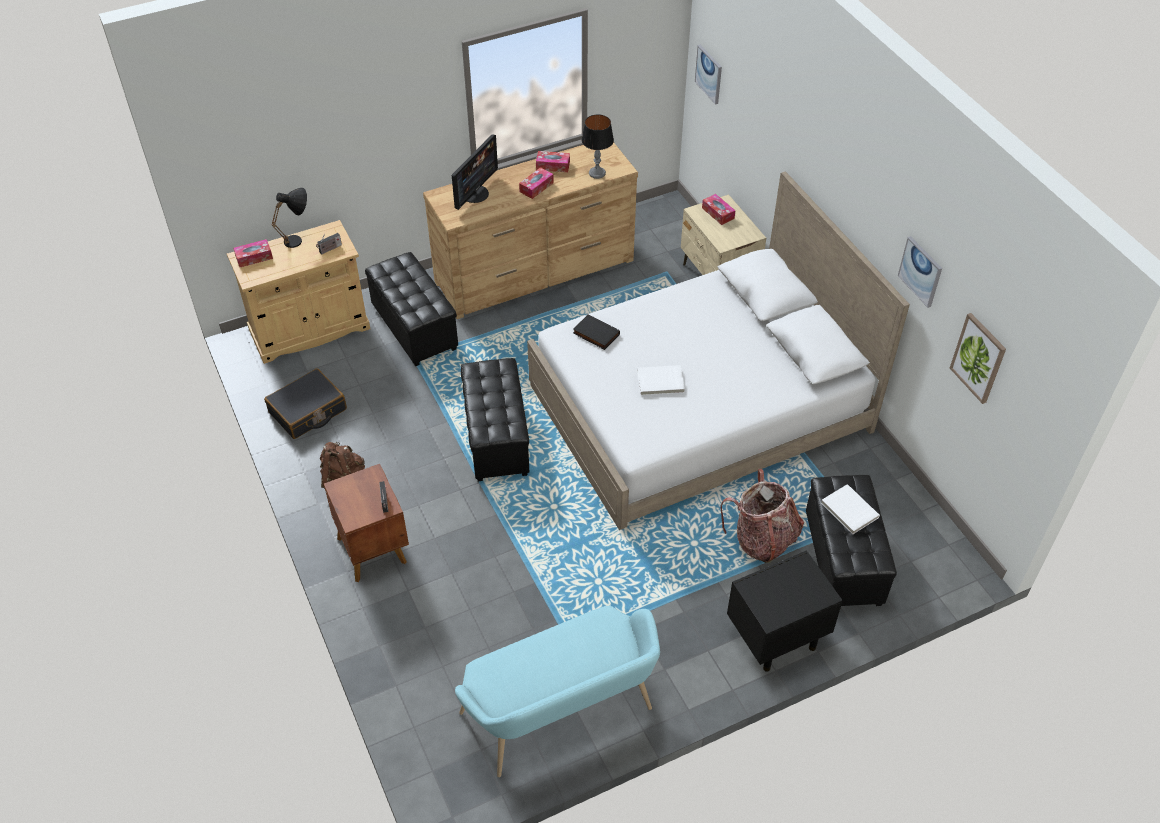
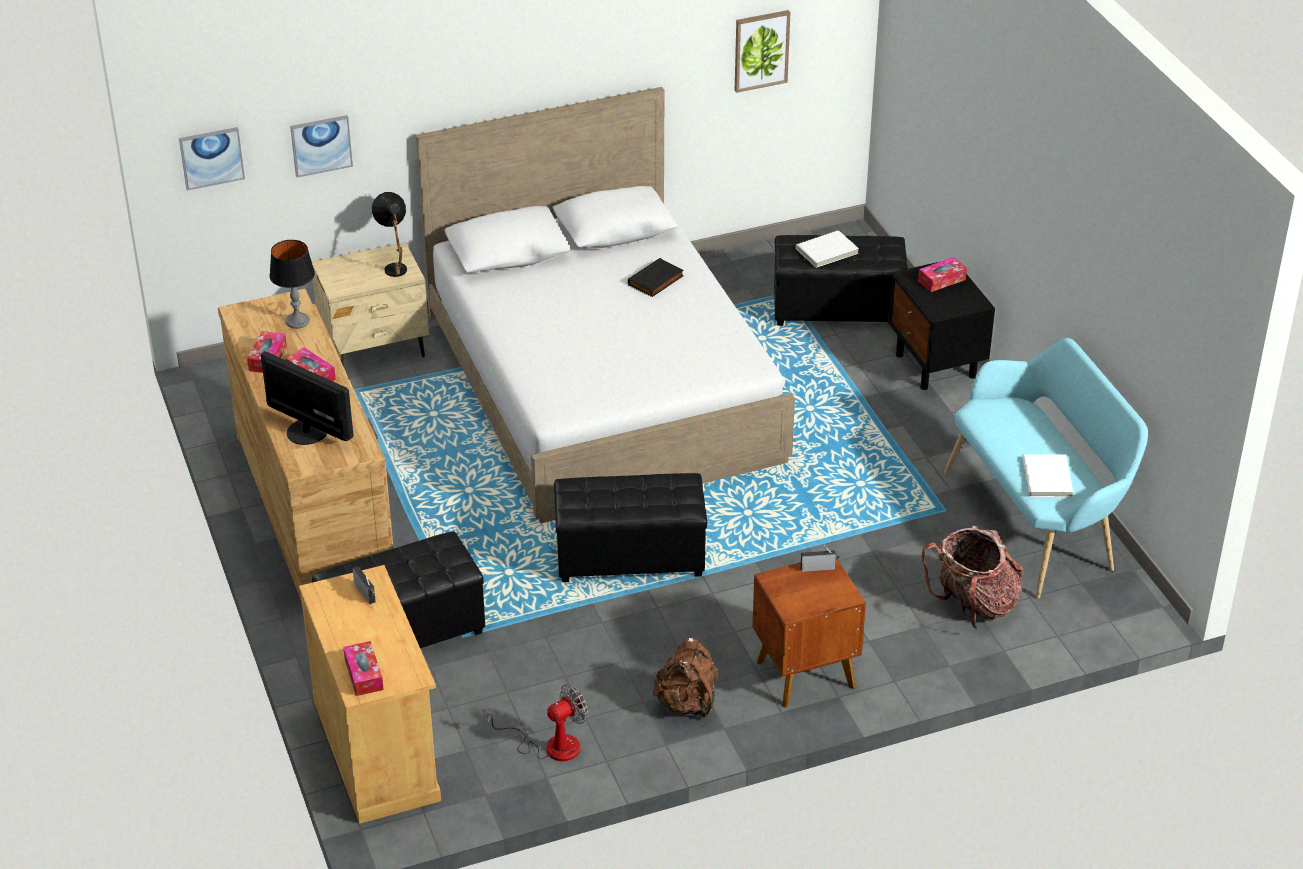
camera: 85 degrees left, 10 degrees down
(299, 240) = (336, 626): black table lamp -> black table lamp (395, 265)
(308, 411) = (550, 745): black suitcase -> fan
(595, 334) = (555, 385): black book -> black book (656, 281)
(660, 382) = (646, 341): white book -> white book (1048, 478)
(718, 213) = (347, 273): tissue box -> tissue box (941, 280)
(762, 540) = (807, 360): backpack -> backpack (973, 605)
(920, 271) = (659, 44): picture -> picture (321, 145)

